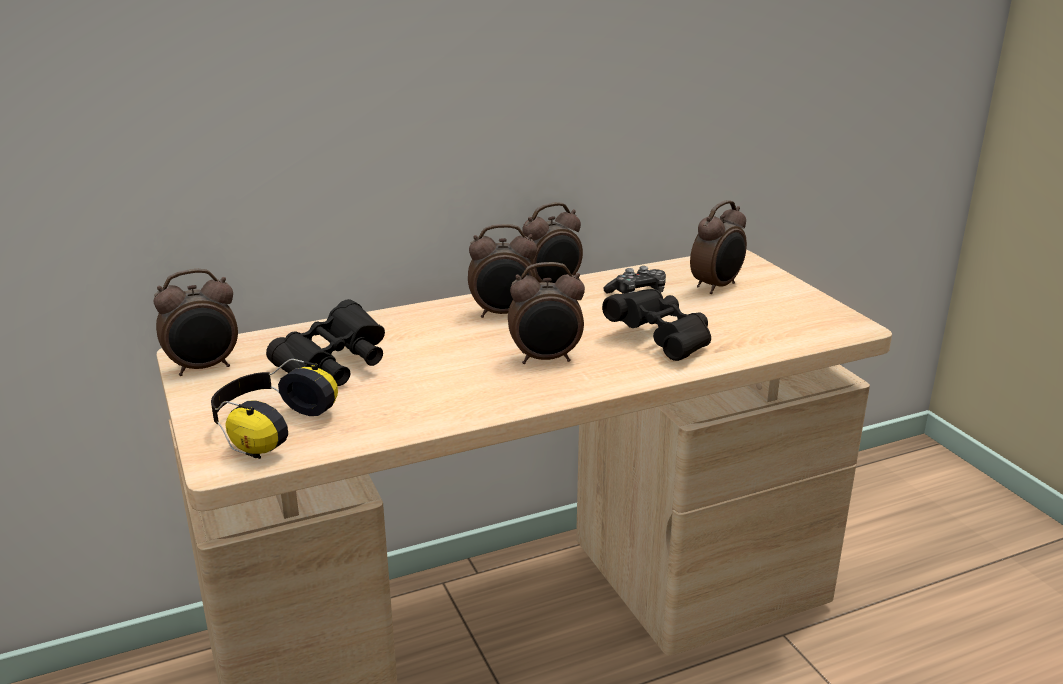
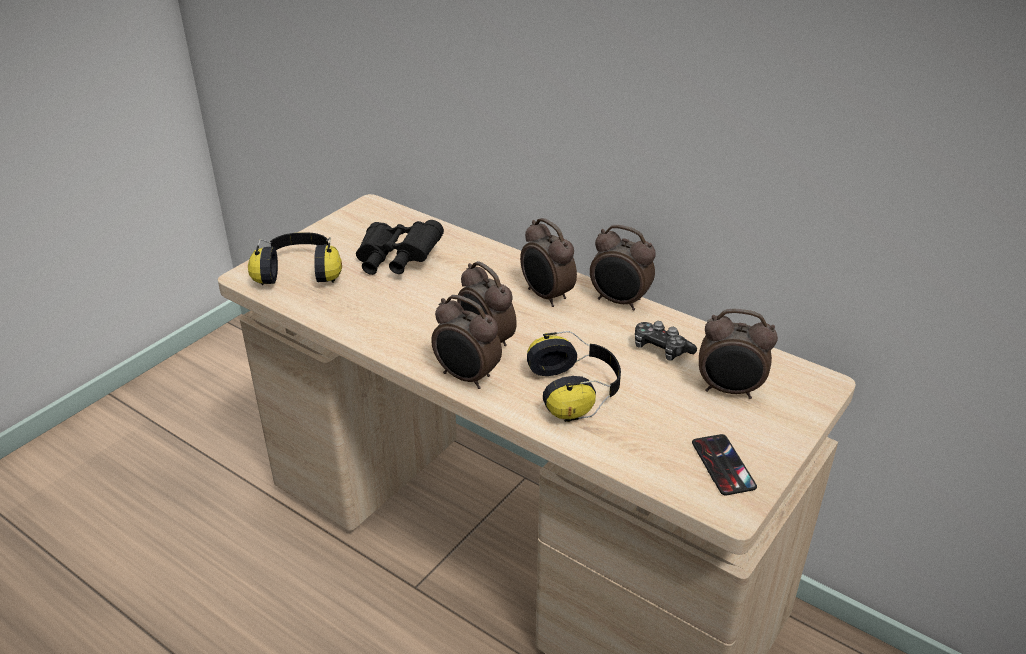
camera: 60 degrees right, 10 degrees up
(204, 368) = (356, 219): alarm clock -> alarm clock (466, 378)
(662, 340) = (576, 391): black binoculars -> headphones
(805, 315) = (723, 465): none -> phone

